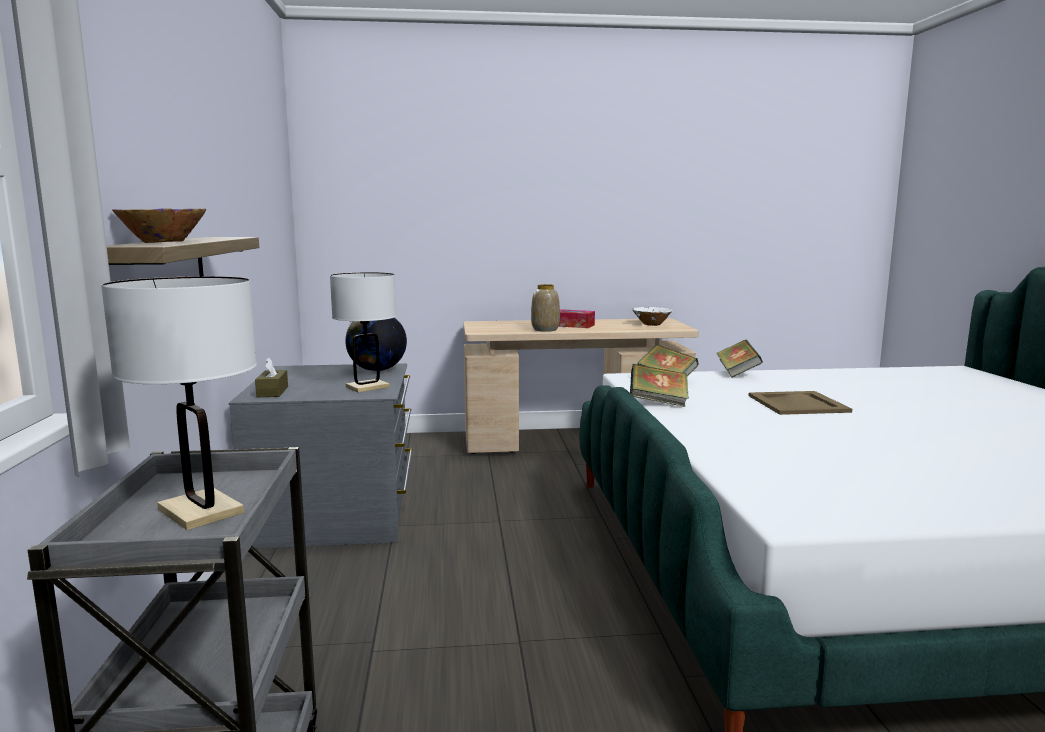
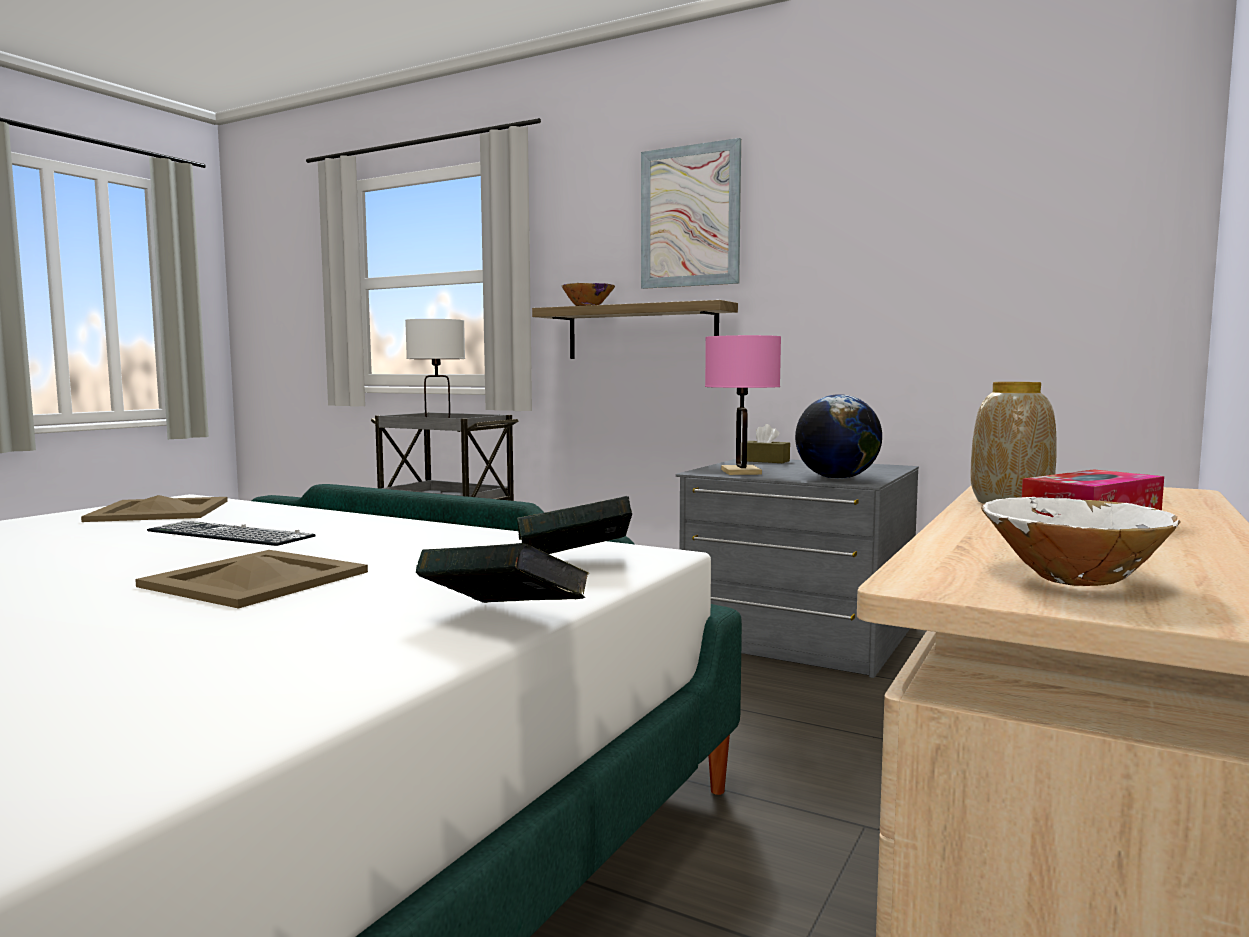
camera: 125 degrees right, 5 degrees down
(173, 125) = (690, 216): none -> picture
(367, 387) = (740, 472): white table lamp -> pink table lamp
(658, 403) = (471, 533): book -> none
(785, 439) = (229, 534): none -> keyboard
(822, 494) = (159, 511): none -> beige tray

